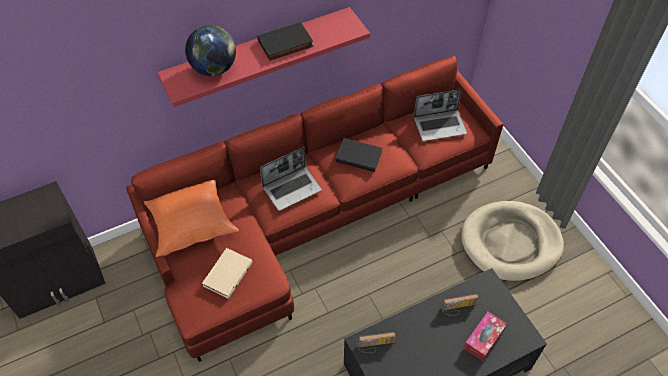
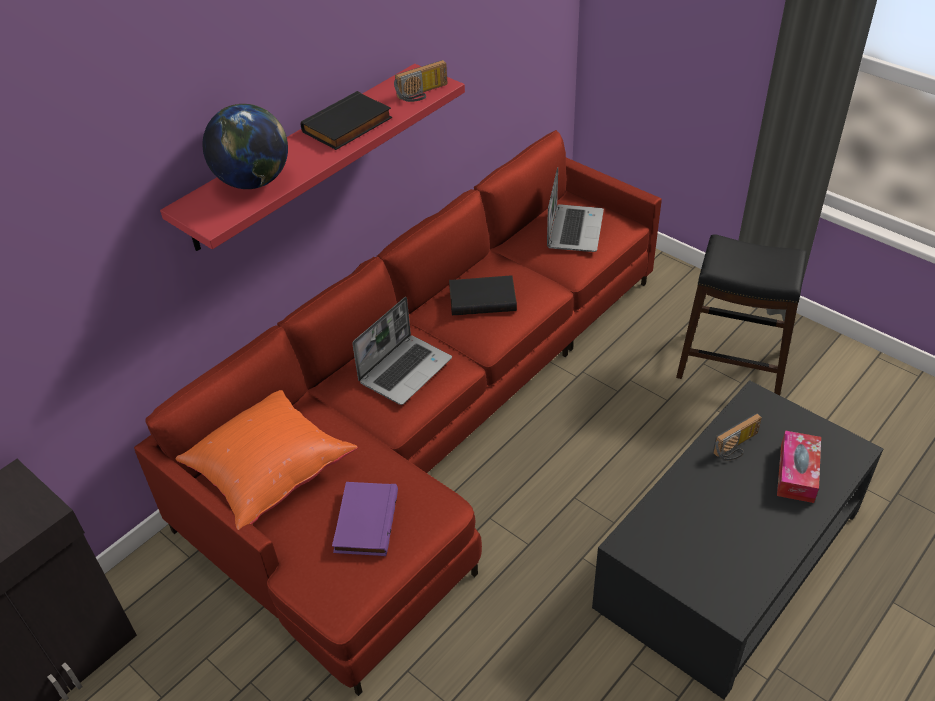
camera: 20 degrees left, 10 degrees down
(227, 274) = (364, 521): beige book -> purple book
(375, 346) = (651, 540): radio -> radio (423, 93)
(440, 125) = (574, 229): laptop -> laptop turned 45 degrees counterclockwise
(510, 243) = (731, 363): beige dog bed -> black stool

